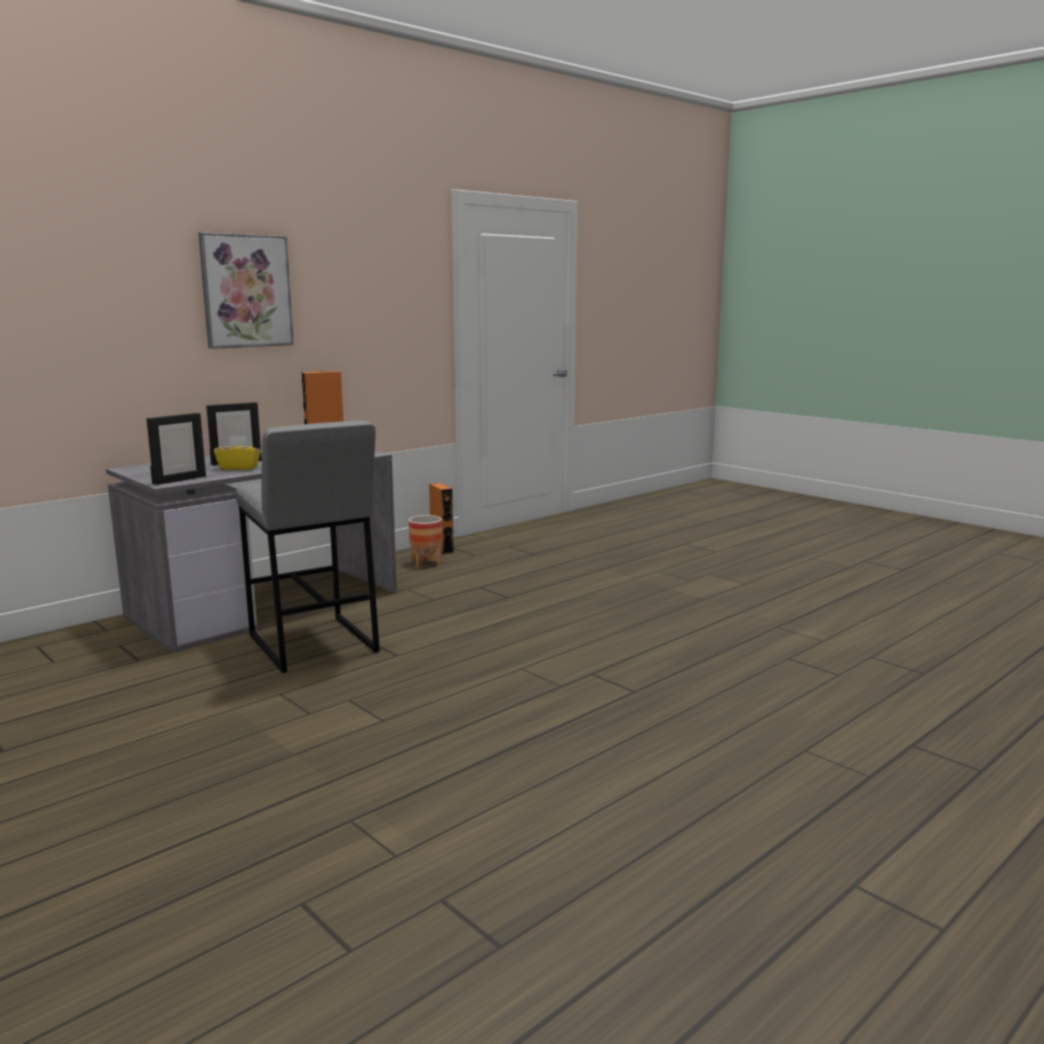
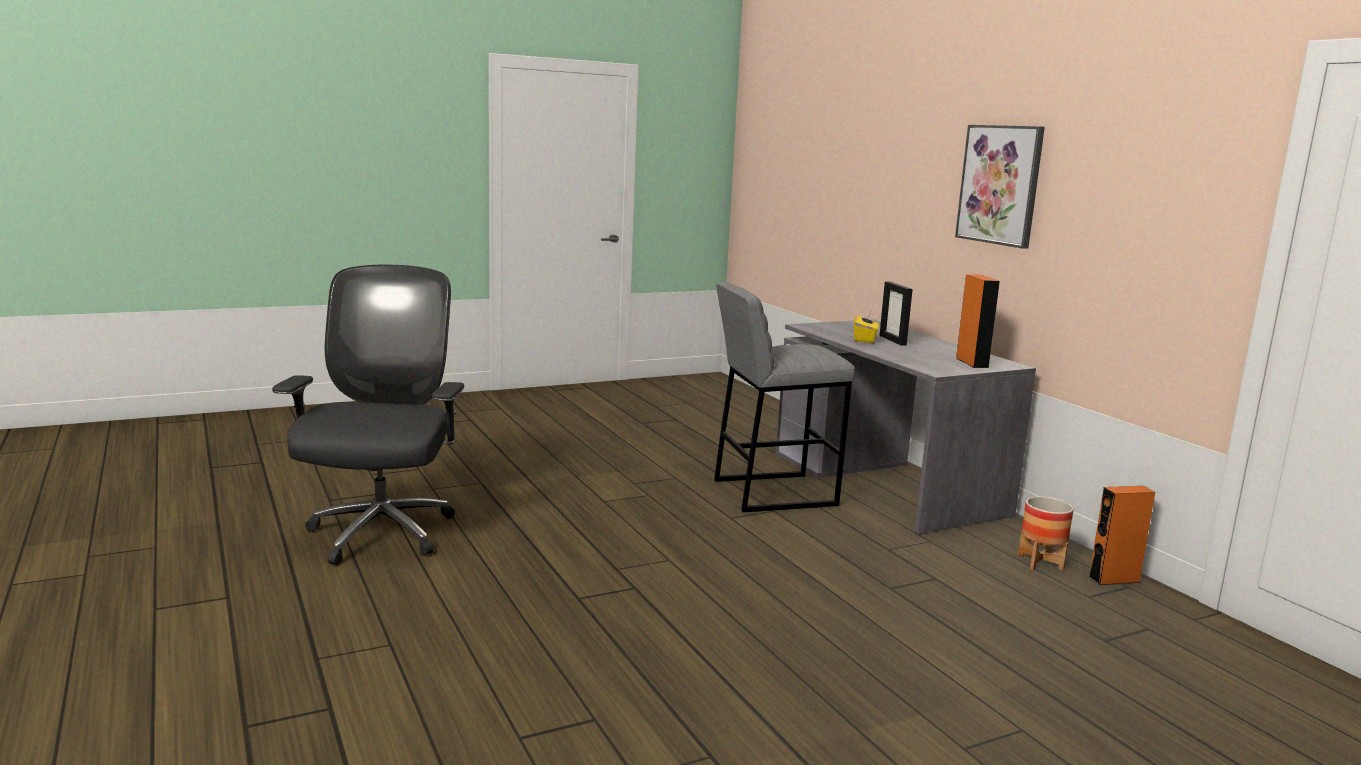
camera: 105 degrees right, 0 degrees up
(179, 480) = (816, 328): picture frame -> none
(588, 841) = (381, 533): none -> office chair

